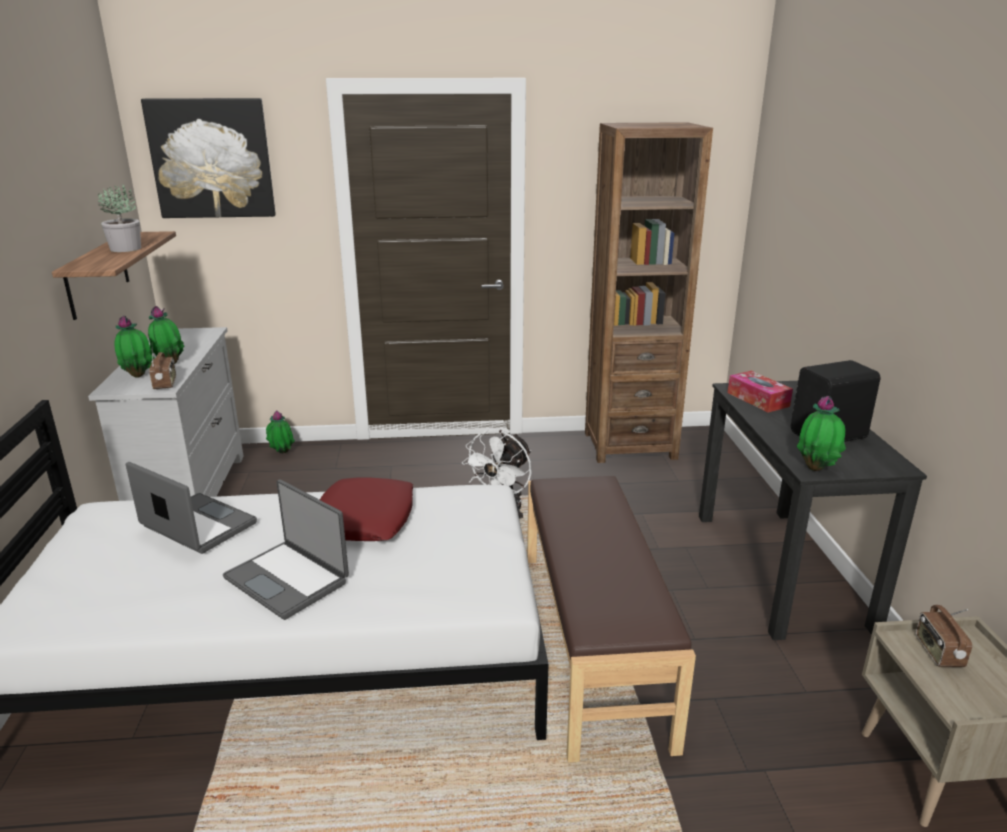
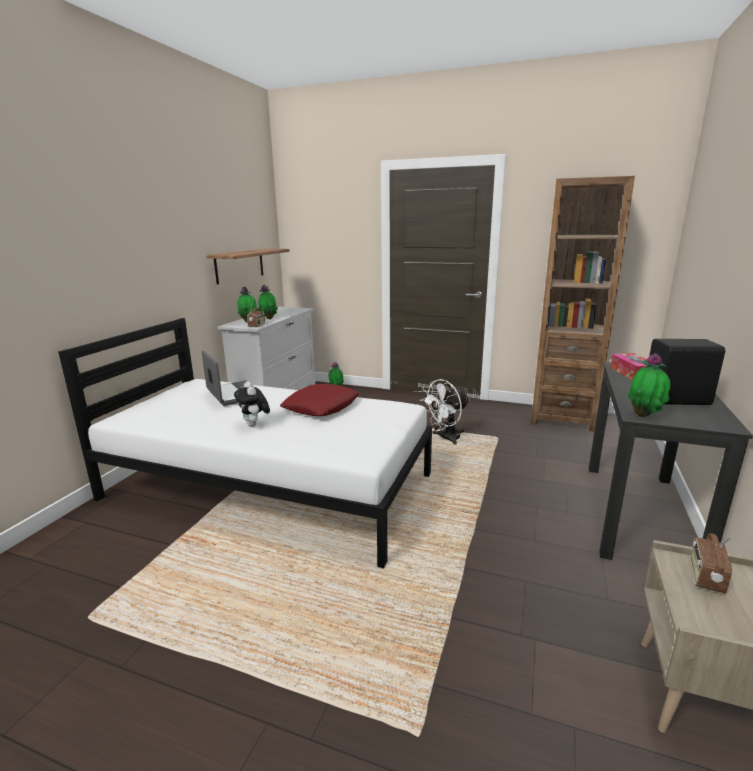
camera: 25 degrees right, 5 degrees down
(126, 248) = (253, 251): potted plant -> none
(212, 158) = (317, 210): picture -> none
(288, 579) = (254, 425): laptop -> plush toy
(590, 642) = (453, 522): brown bench -> none

